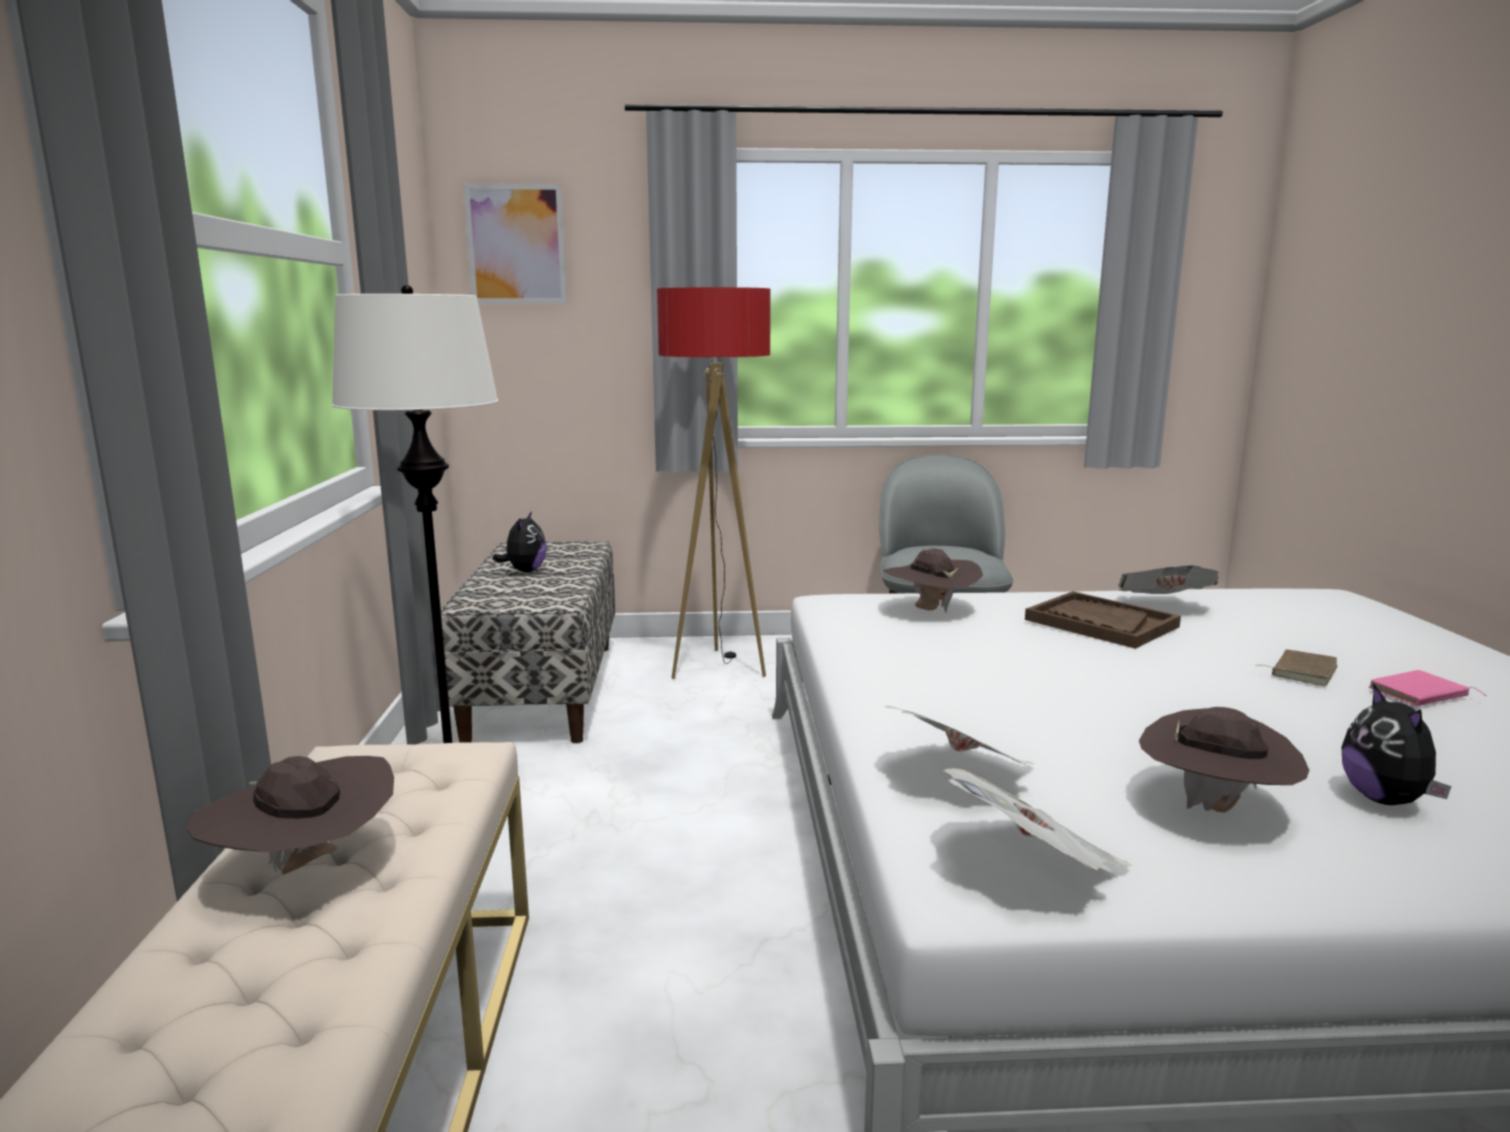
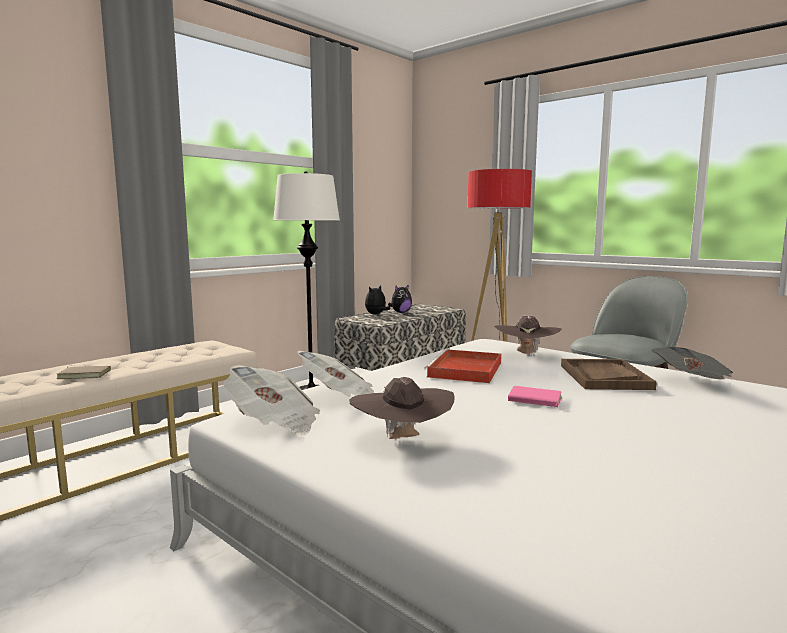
camera: 45 degrees right, 5 degrees down
(306, 868) = (137, 359): brown hat -> none
(516, 244) = (442, 158): picture -> none
(956, 663) = (465, 370): none -> red tray
(1301, 671) = (669, 425): brown book -> brown book (85, 374)
(1385, 799) = (504, 474): plush toy -> plush toy (376, 314)
(1420, 694) = (724, 458): pink book -> pink book (534, 400)

